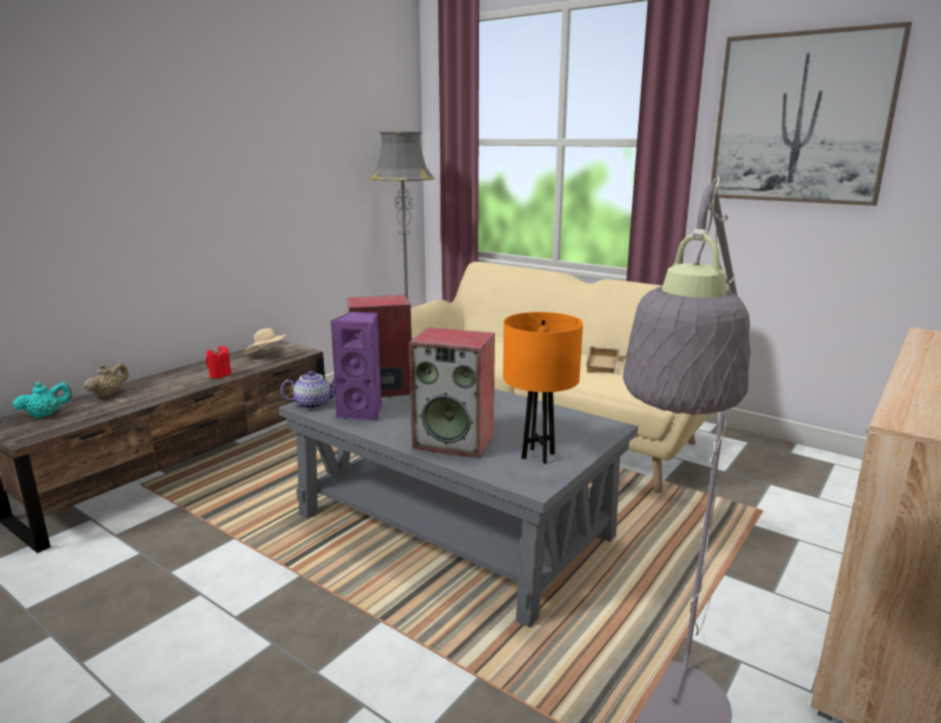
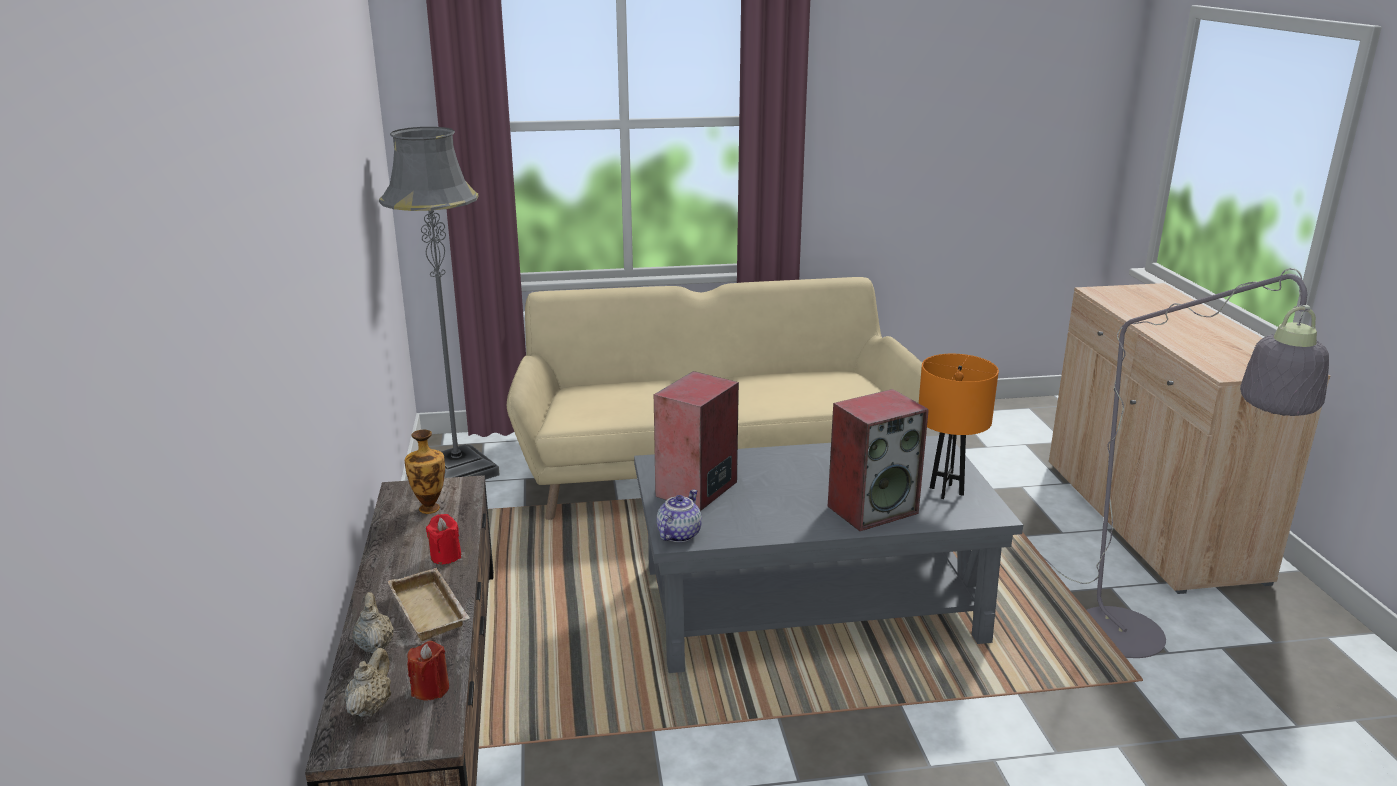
camera: 45 degrees left, 5 degrees up
(46, 415) = (371, 706): turquoise teapot -> beige teapot
(75, 420) = (430, 689): none -> red candle
(267, 355) = (430, 507): beige hat -> vase
(363, 412) = (742, 519): purple speaker -> none
(604, 365) = (788, 383): beige tray -> beige tray (432, 610)
(801, 119) = (894, 93): picture -> none

